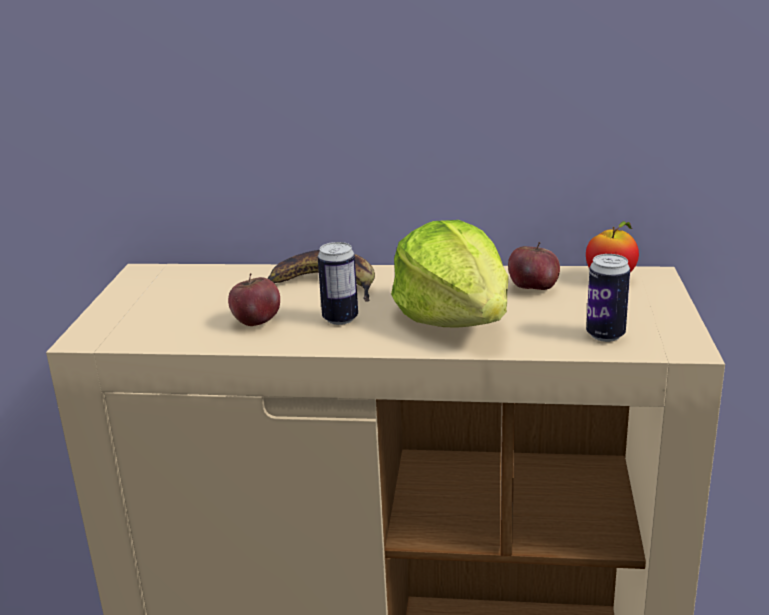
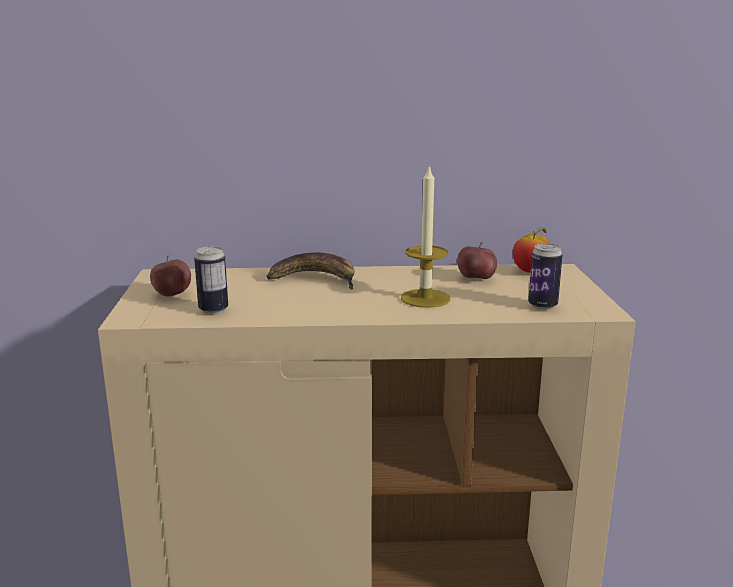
camera: 10 degrees left, 5 degrees down
(256, 322) = (268, 304): apple -> apple (172, 294)
(340, 318) = (335, 301): can -> can (213, 310)
(455, 318) = (425, 298): lettuce -> candle

